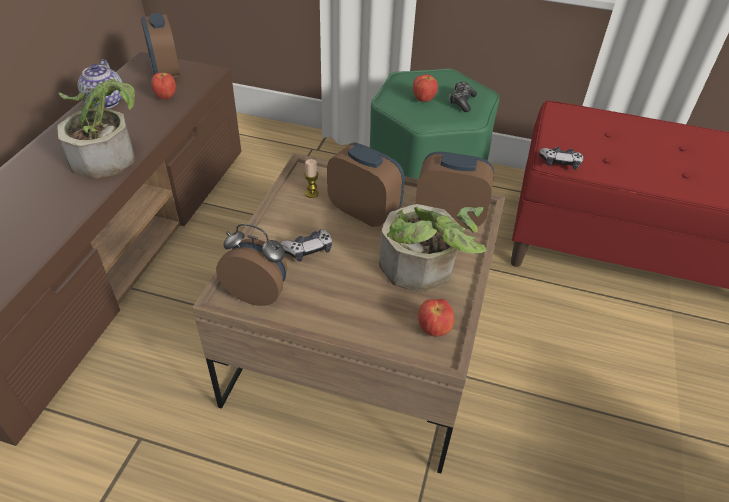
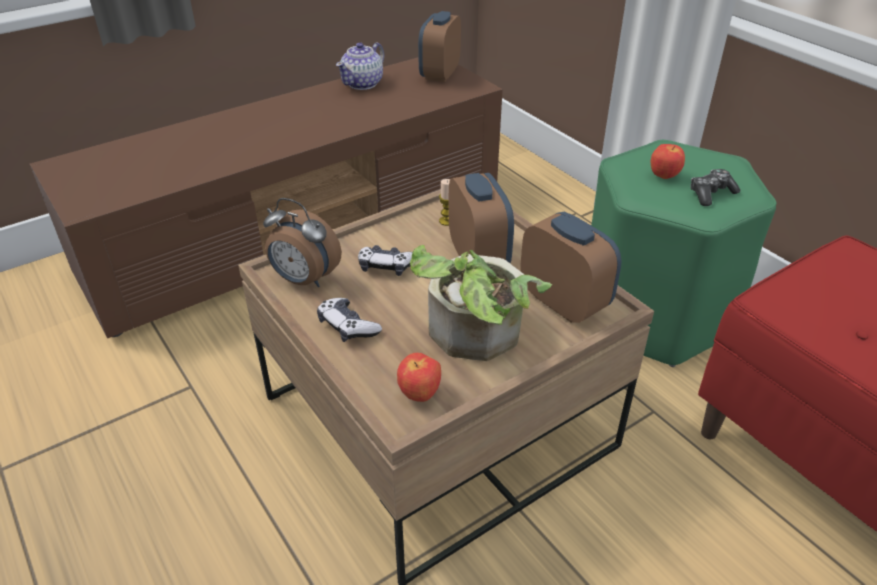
camera: 40 degrees right, 5 degrees down
(108, 154) = (319, 125): potted plant -> none
(165, 97) = (415, 95): apple -> none
(258, 292) = (304, 280): alarm clock -> alarm clock turned 150 degrees clockwise
(559, 163) = (778, 307): game controller -> game controller (348, 327)

